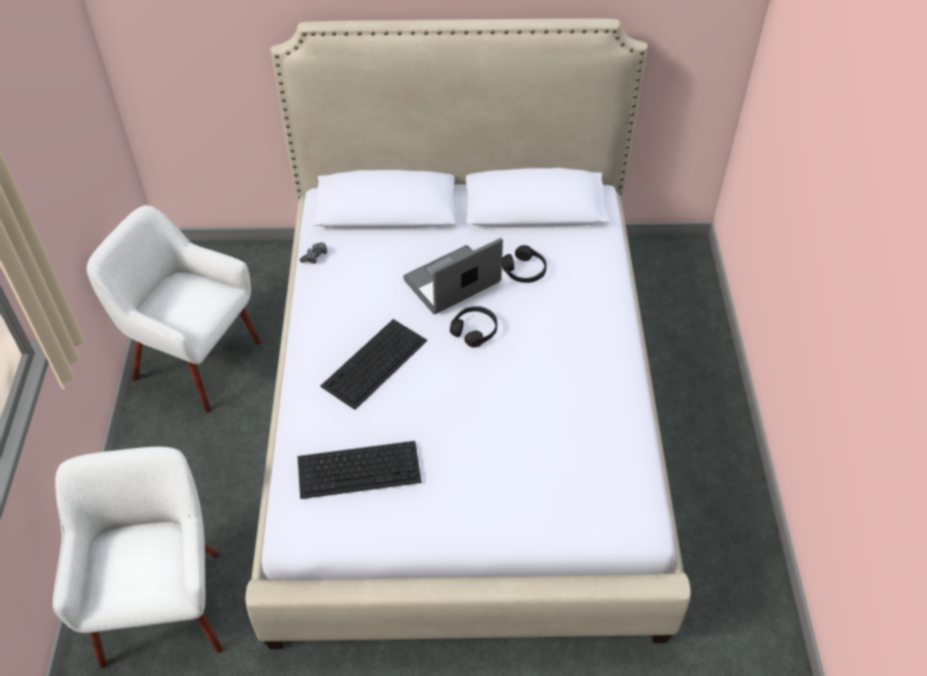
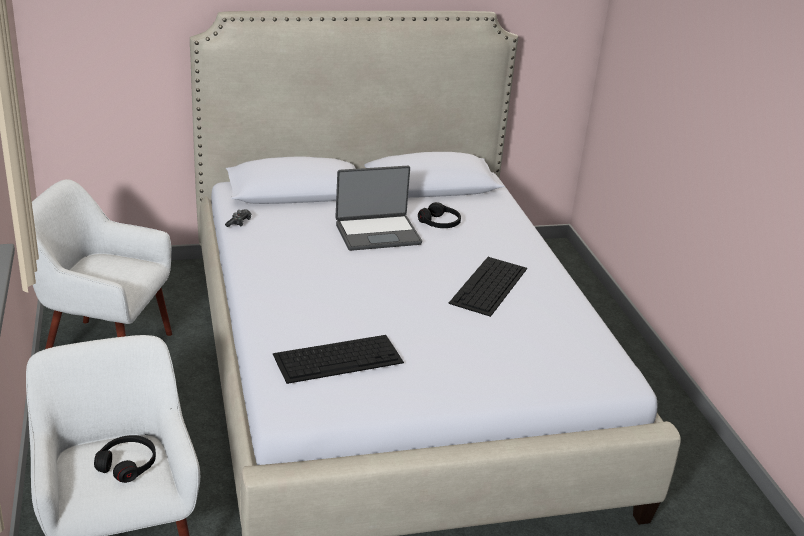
camera: 15 degrees left, 20 degrees down
(374, 364) = (324, 288): keyboard -> keyboard (489, 286)
(453, 283) = (377, 233): laptop -> laptop turned 150 degrees counterclockwise
(474, 330) = (411, 261): black headphones -> black headphones (127, 464)

